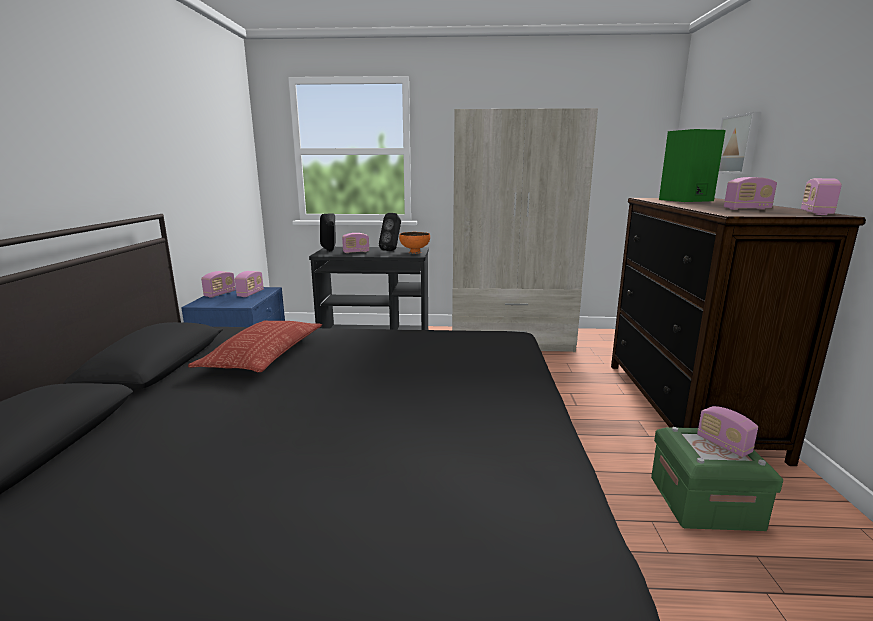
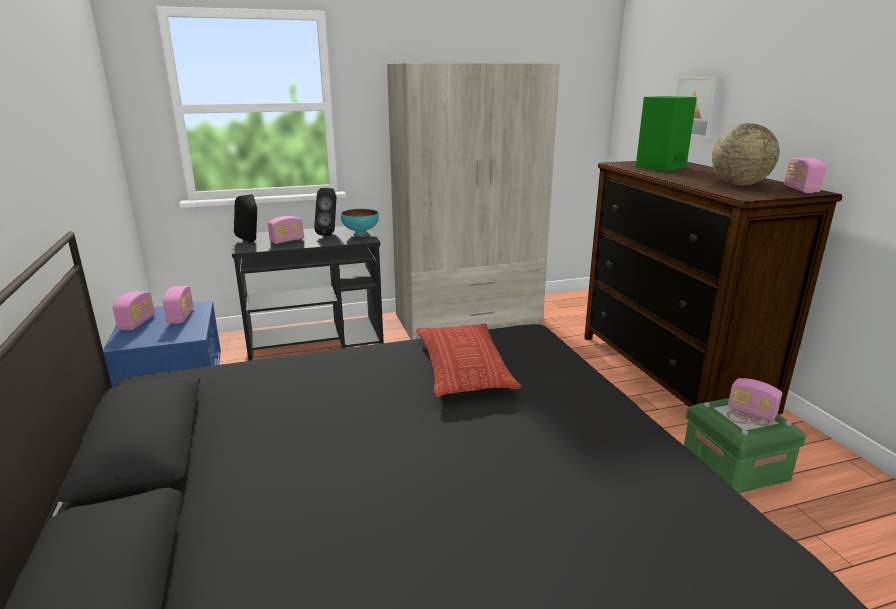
camera: 20 degrees left, 5 degrees up
(263, 354) = (277, 402): pillow -> pillow (463, 367)
(414, 252) = (360, 235): orange bowl -> turquoise bowl
(747, 209) = (739, 184): radio -> globe

